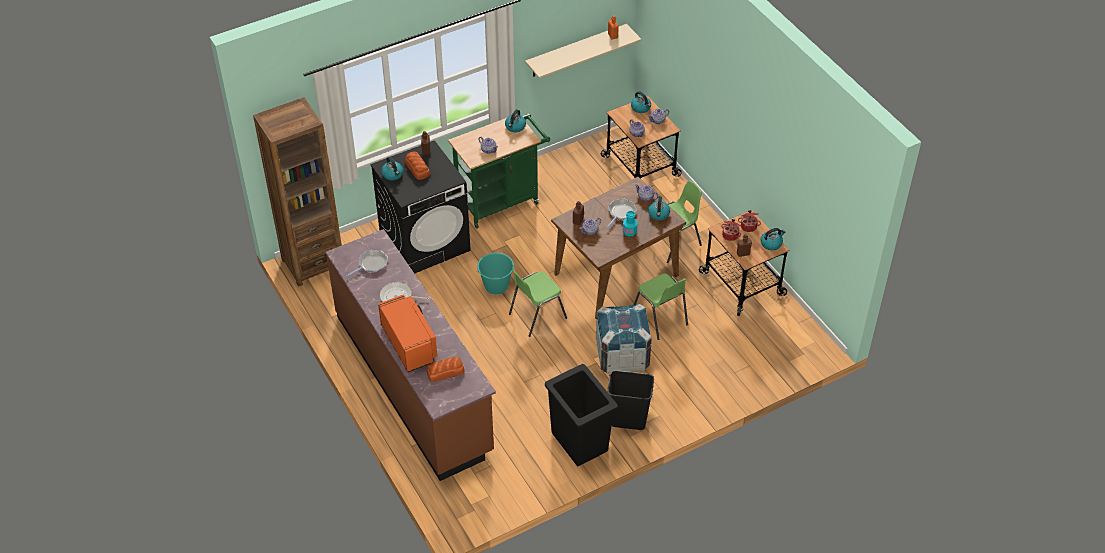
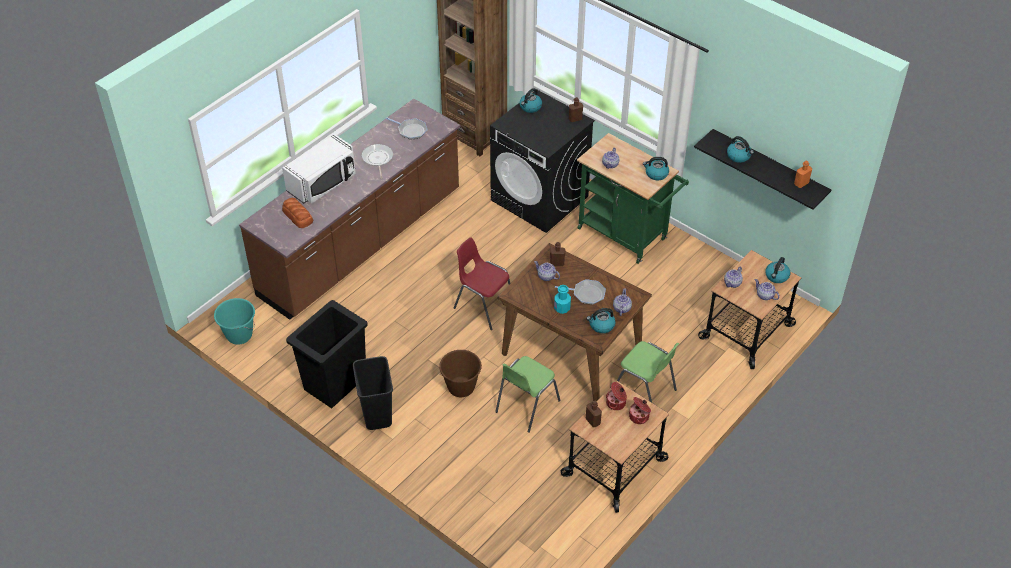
camera: 70 degrees right, 0 degrees up
(409, 343) = (323, 183): orange microwave -> white microwave
(417, 169) = (547, 120): bread -> none
(496, 286) = (508, 265): turquoise bucket -> turquoise bucket (239, 335)
(536, 316) = (483, 306): green chair -> red chair
(576, 51) = (768, 168): beige shelf -> black shelf
(622, 355) = (461, 387): crate -> brown bucket
(771, 243) = (622, 444): kettle -> kettle (739, 156)

